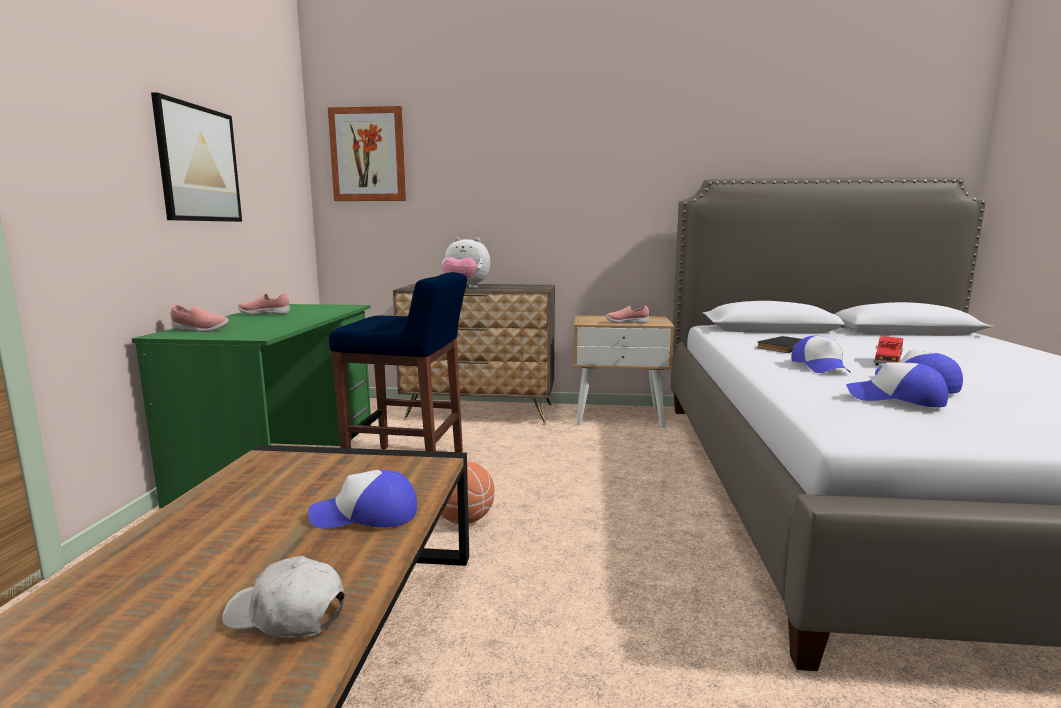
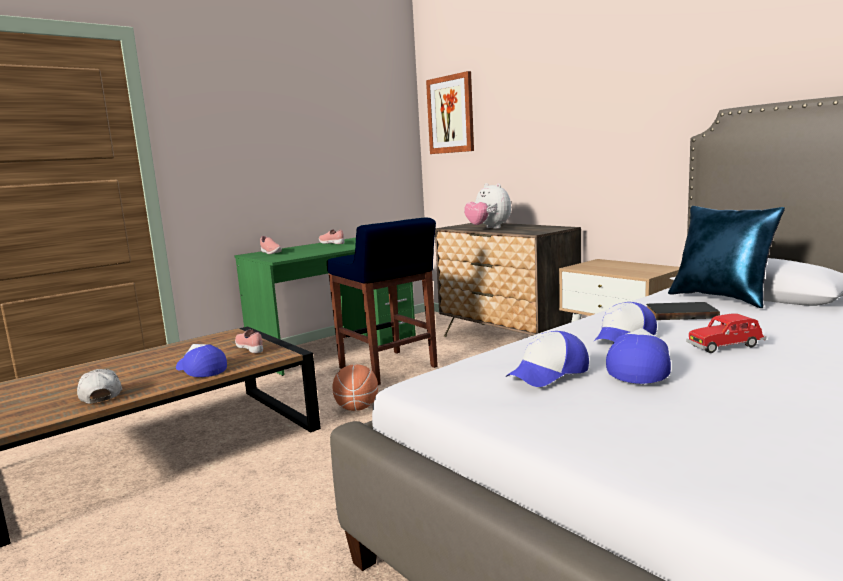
camera: 45 degrees right, 0 degrees up
(198, 164) = (297, 144): picture -> none
(627, 323) = (610, 271): pink shoe -> pink shoe (250, 349)
(765, 334) = (722, 298): none -> blue pillow
(896, 399) = (548, 373): cap -> cap turned 105 degrees counterclockwise

